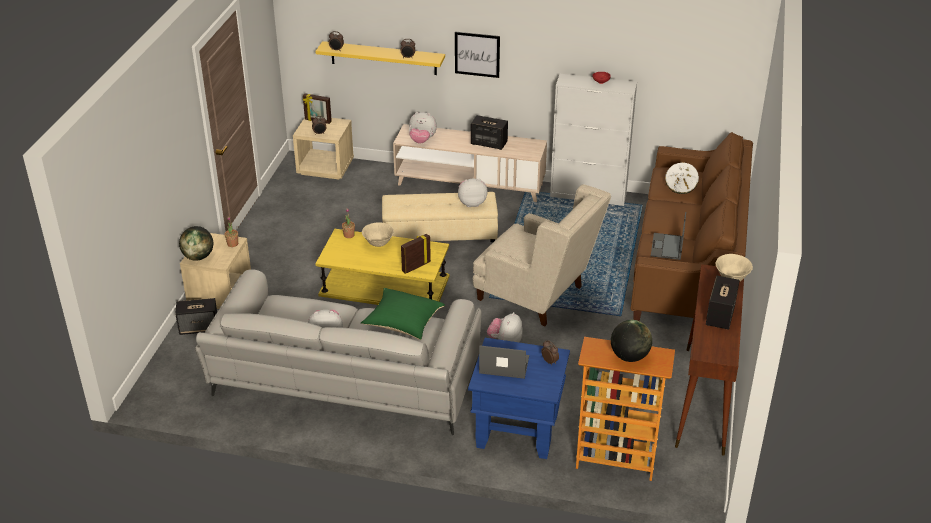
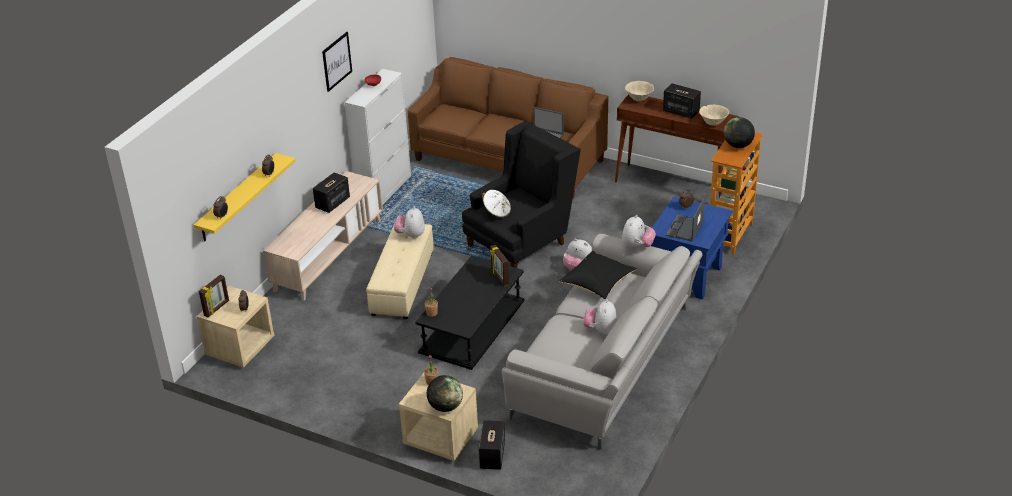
camera: 75 degrees left, 0 degrees up
(378, 244) = (454, 296): beige bowl -> beige bowl (713, 123)
(384, 286) = (472, 326): yellow coffee table -> black coffee table
(402, 324) = (598, 284): green pillow -> black pillow
(422, 140) = (304, 242): plush toy -> plush toy (637, 246)
(477, 54) = (294, 133): picture -> picture (337, 61)
(538, 296) = (522, 241): beige armchair -> black armchair
(681, 187) = (461, 116): white hat -> white hat (497, 212)

